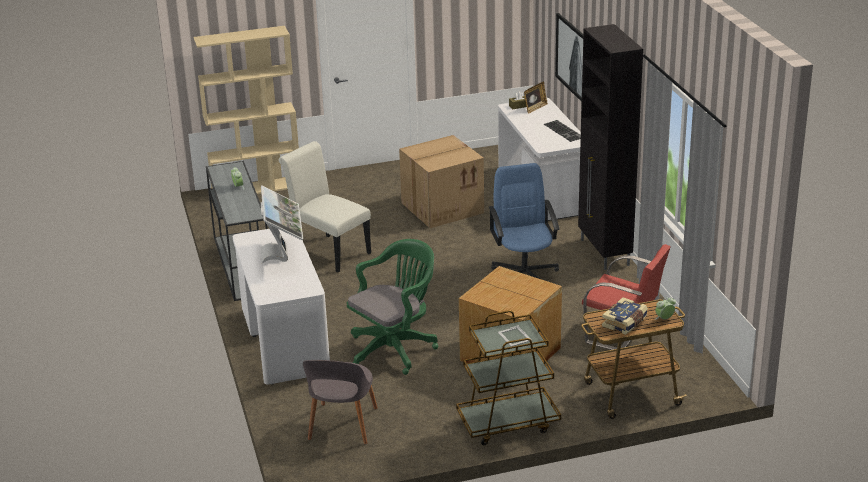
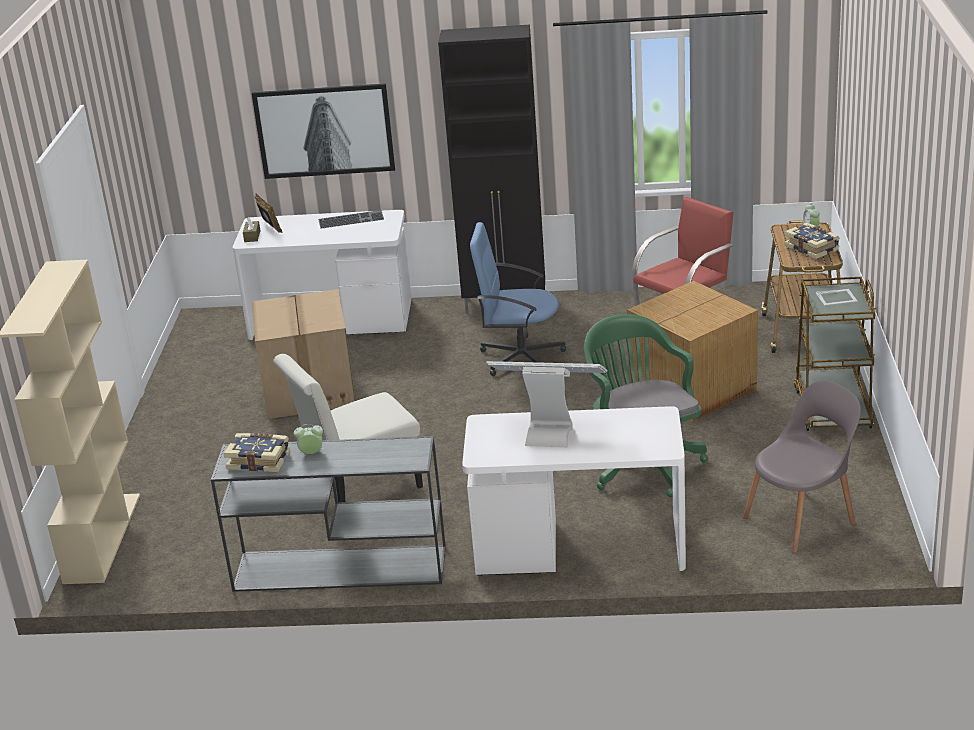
camera: 70 degrees left, 0 degrees up
(227, 174) = (259, 460): none -> book
(342, 426) = (802, 518): grey chair -> grey chair turned 60 degrees counterclockwise

